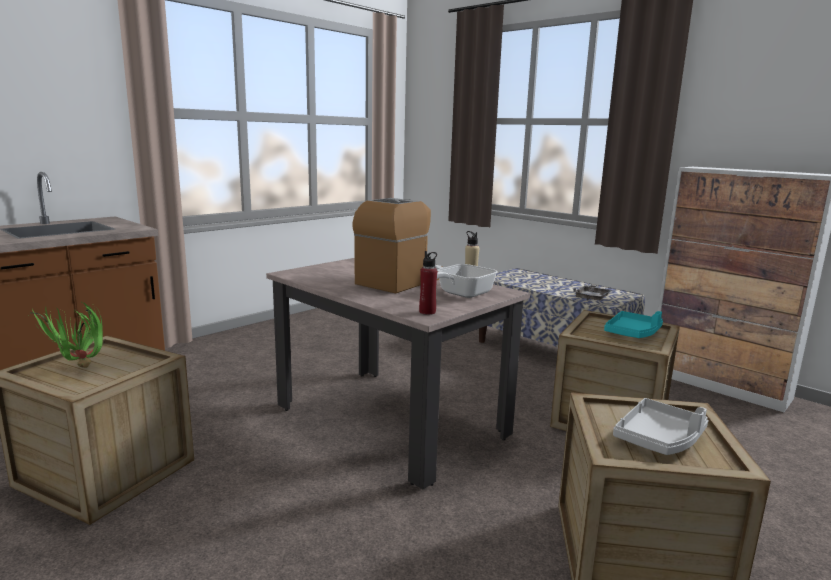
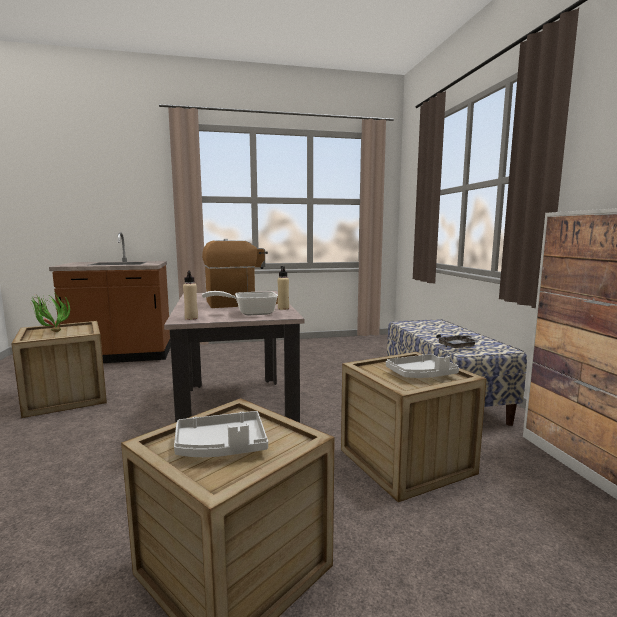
camera: 35 degrees right, 5 degrees down
(427, 312) = (191, 318): red bottle -> beige bottle
(633, 333) = (421, 375): turquoise tray -> grey tray

